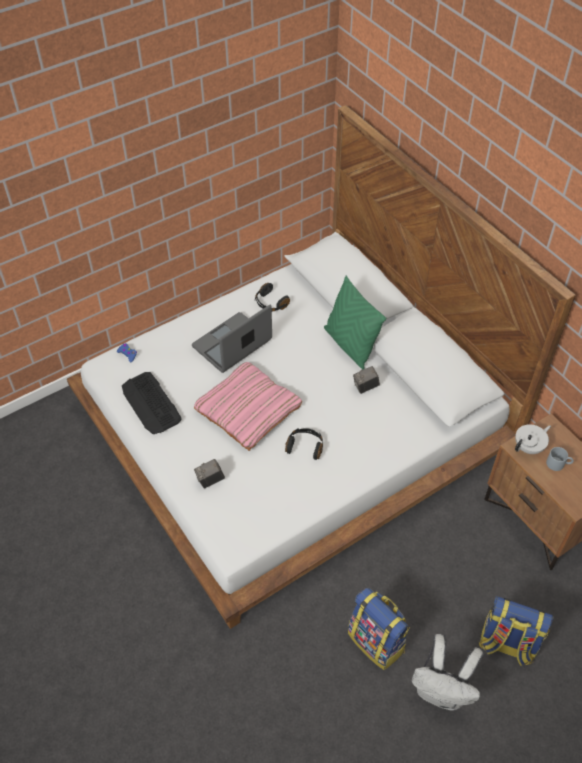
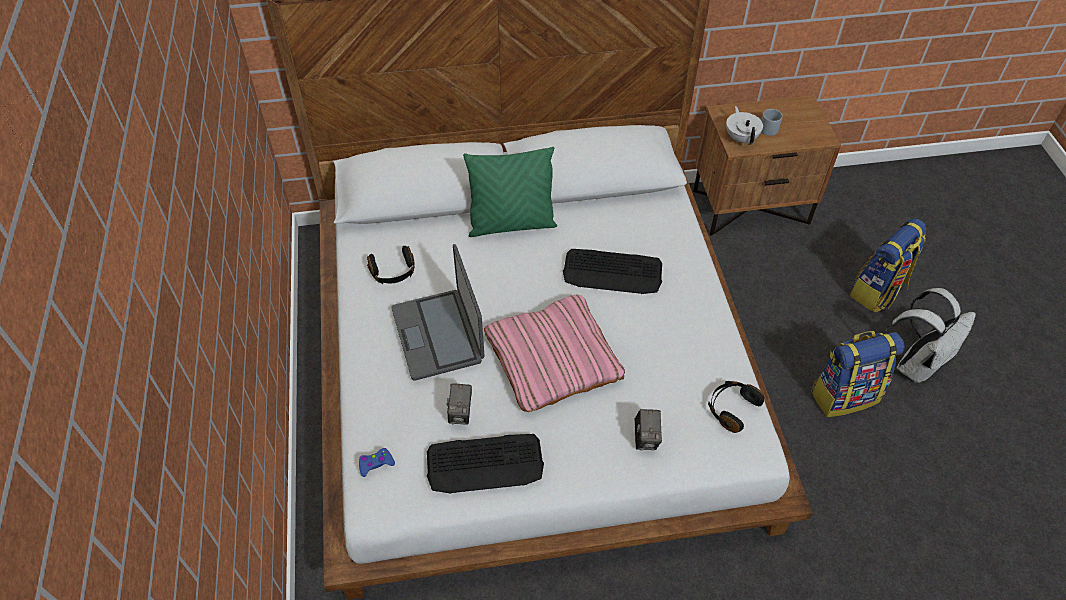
camera: 65 degrees left, 0 degrees up
(305, 446) = (641, 322): black headphones -> black headphones (732, 409)
(341, 416) = (613, 272): none -> keyboard
(365, 387) = (582, 235): camera -> camera (460, 413)

